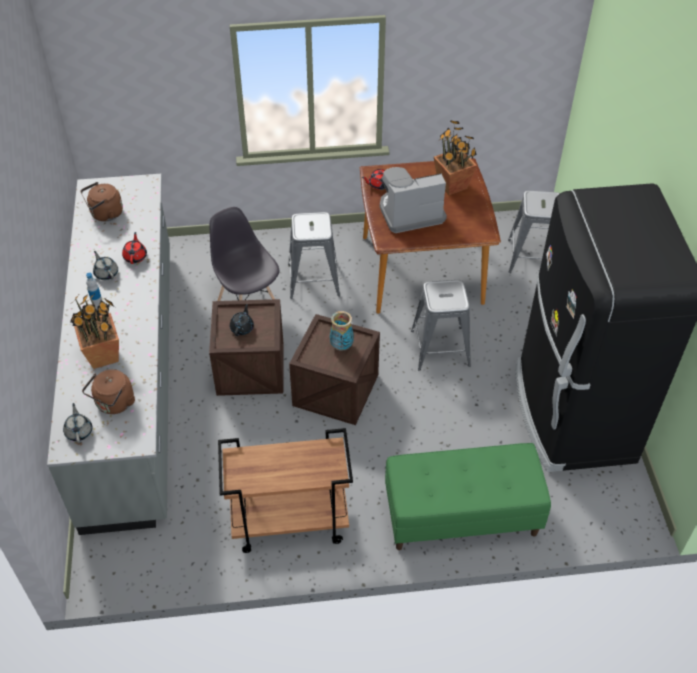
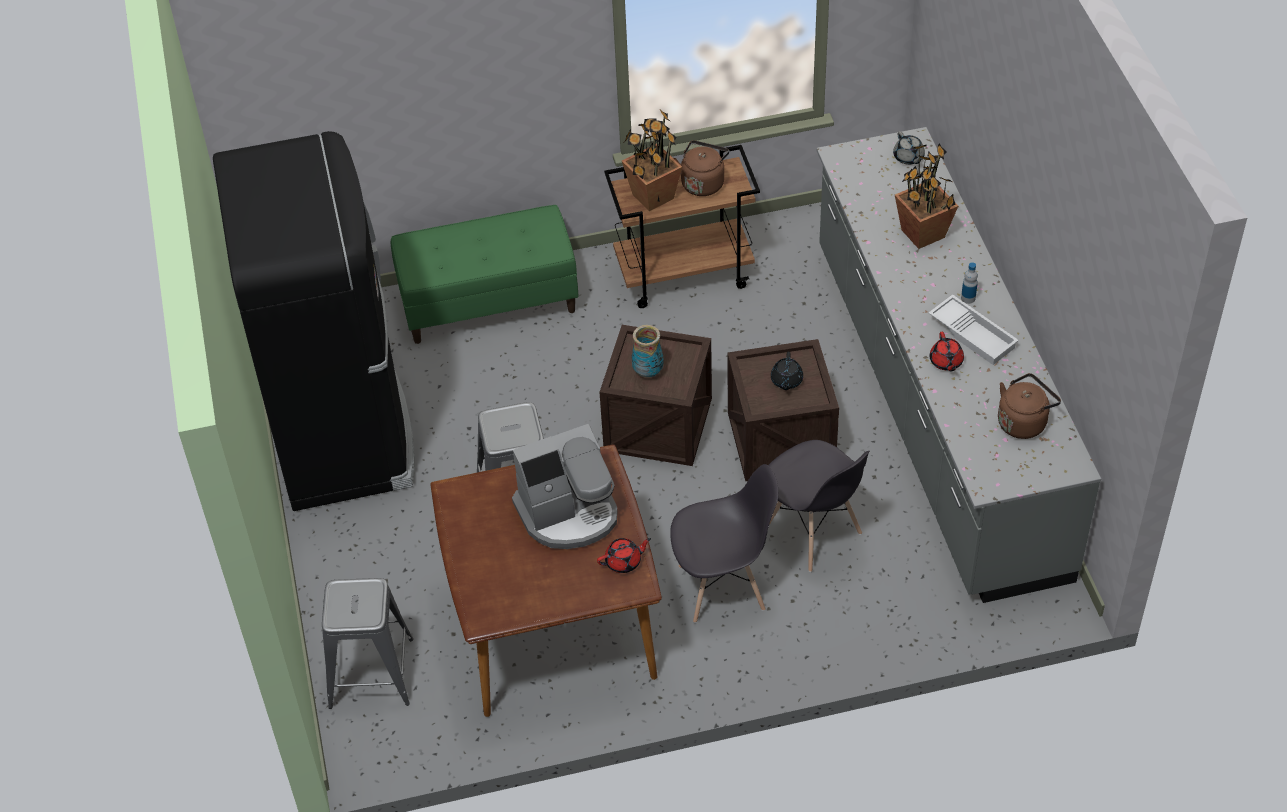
camera: 175 degrees right, 0 degrees up
(106, 273) = (973, 334): grey teapot -> white tray
(114, 404) = (884, 186): brown kettle -> brown kettle (703, 182)
(314, 280) = (723, 587): grey stool -> grey chair
(452, 186) = (503, 573): potted plant -> potted plant (652, 196)

